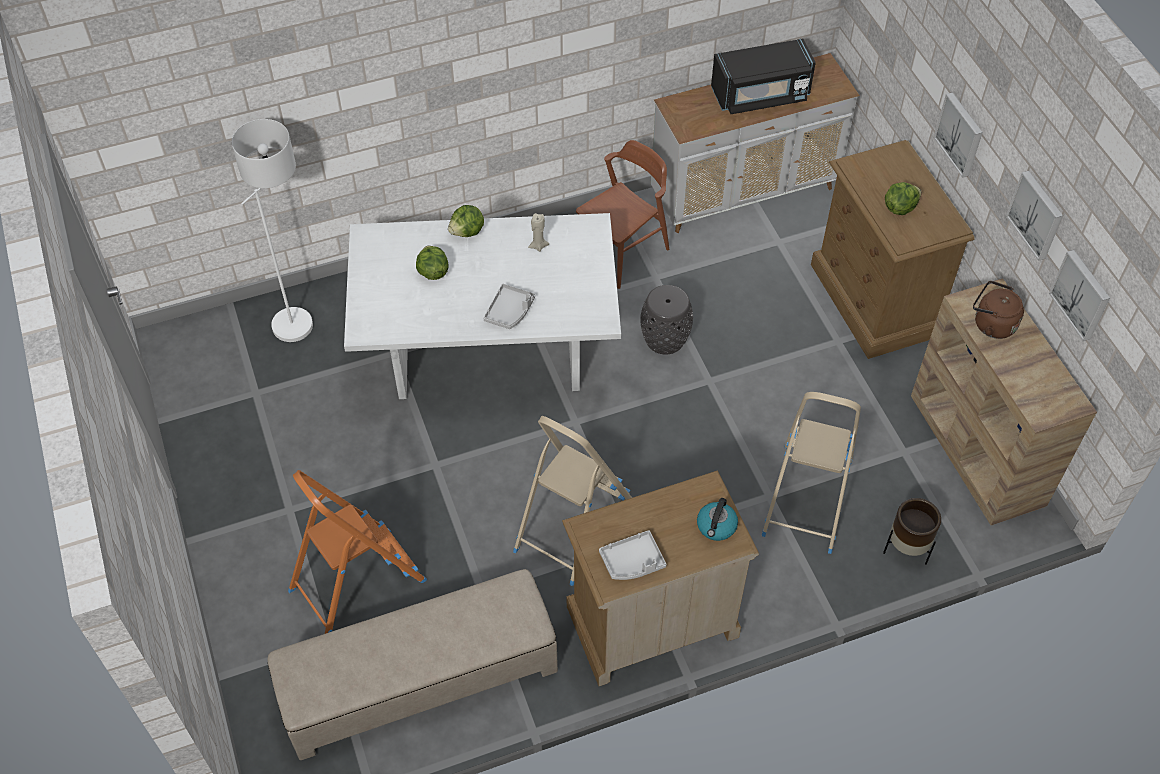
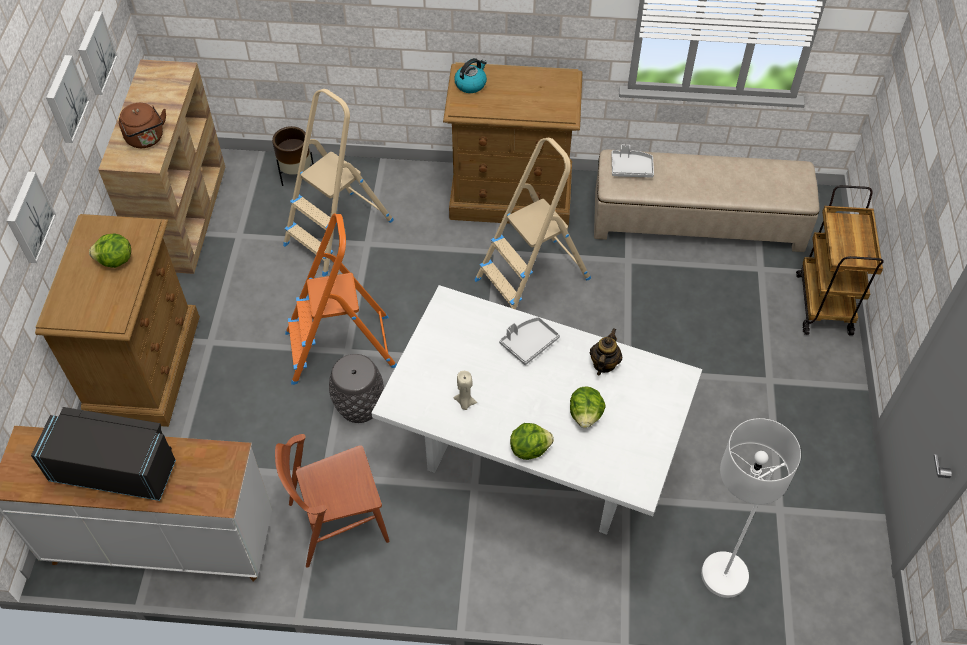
camera: 155 degrees left, 0 degrees up
(246, 621) = (823, 305): none -> brown cart
(359, 584) = (724, 299): orange step ladder -> orange step ladder (339, 349)
(434, 318) = (604, 364): none -> teapot
(632, 561) = (544, 84): grey tray -> grey tray (631, 168)

